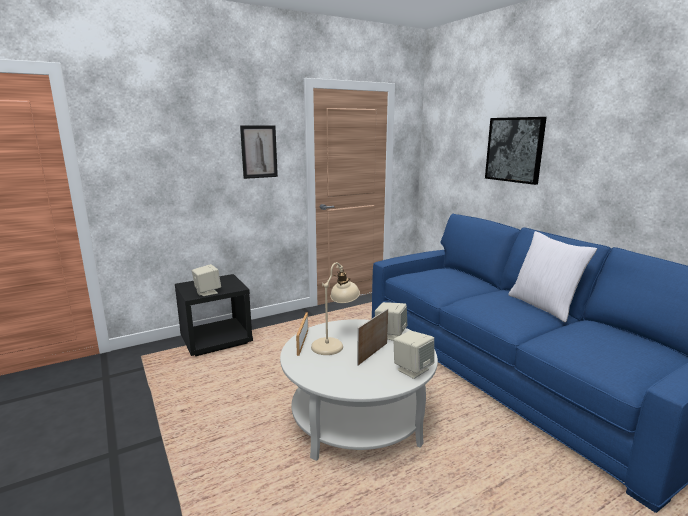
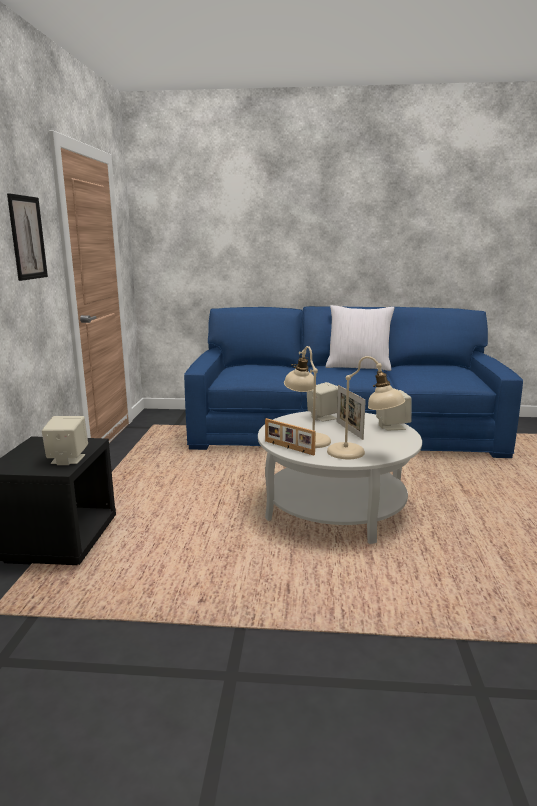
camera: 55 degrees left, 0 degrees up
(323, 374) = (362, 453): none -> beige table lamp
(514, 149) = (270, 234): picture -> none

